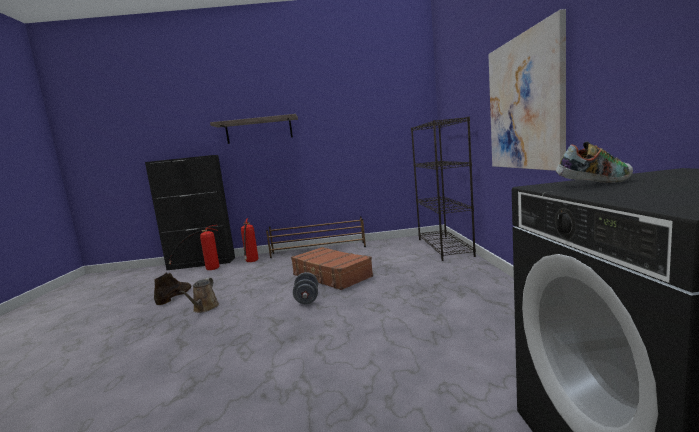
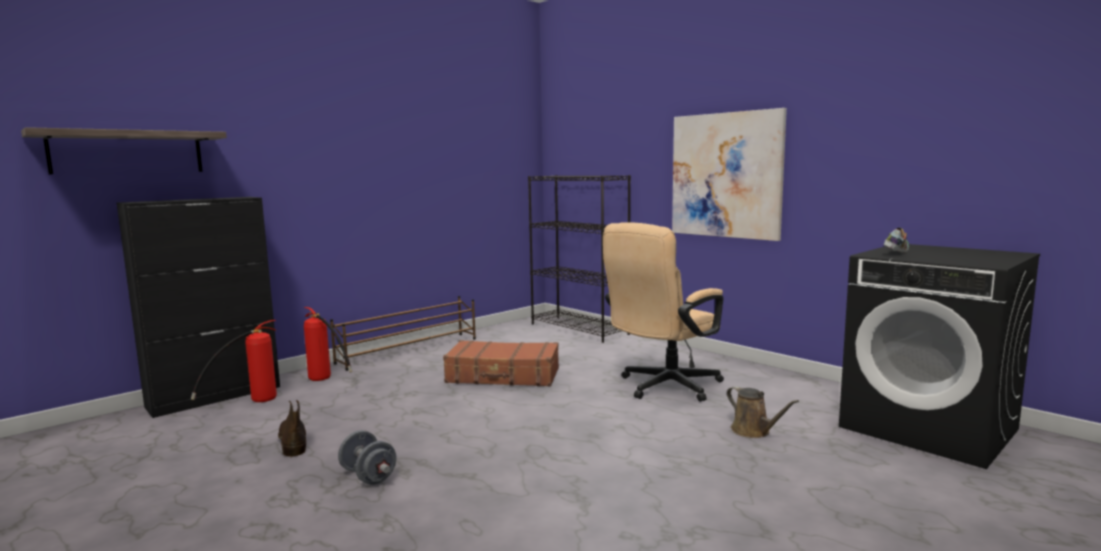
camera: 40 degrees left, 0 degrees up
(204, 308) = (397, 441): brown watering can -> brown watering can (753, 431)
(259, 130) = (319, 159): shelf -> shelf (128, 152)
(307, 299) = (526, 402): grey dumbbell -> grey dumbbell (368, 476)
(416, 310) = (663, 387): none -> beige office chair

